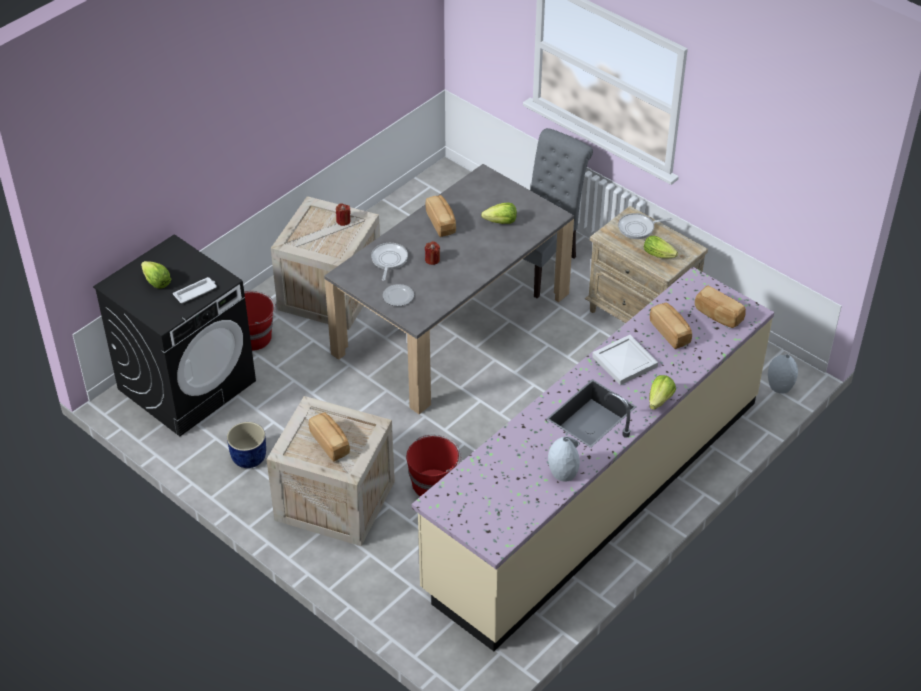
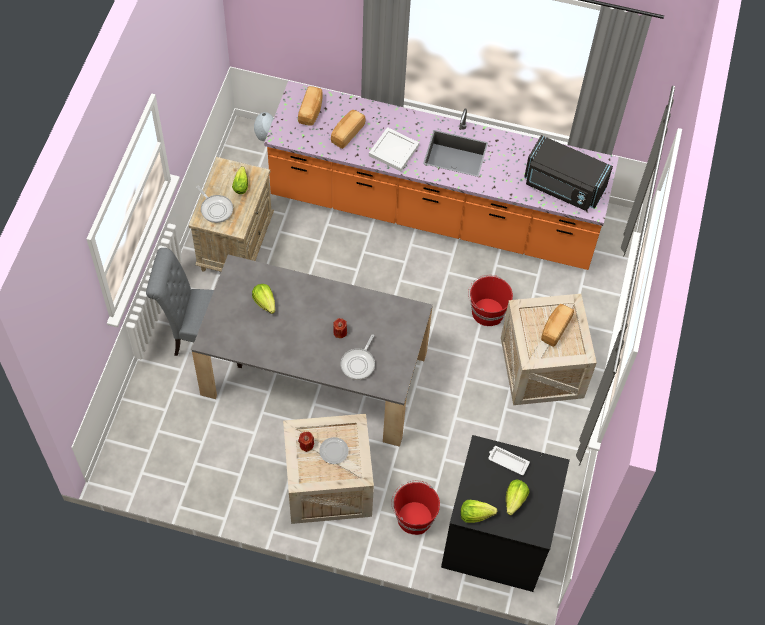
camera: 120 degrees left, 15 degrees up
(249, 458) = (539, 447): blue planter -> none
(389, 260) = (359, 363): frying pan -> frying pan turned 45 degrees counterclockwise
(398, 297) = (397, 336): plate -> plate (334, 451)
(441, 223) = (290, 346): bread -> none
(485, 489) = (563, 187): none -> black microwave
(563, 472) = (519, 149): grey vase -> none
(594, 493) = (434, 211): beige counter -> orange counter
(659, 400) = (419, 118): lettuce -> lettuce (475, 514)

